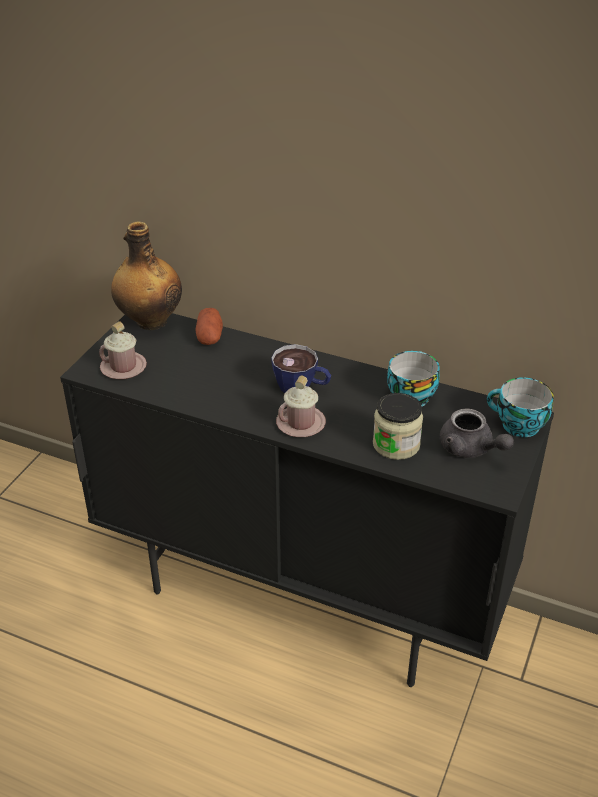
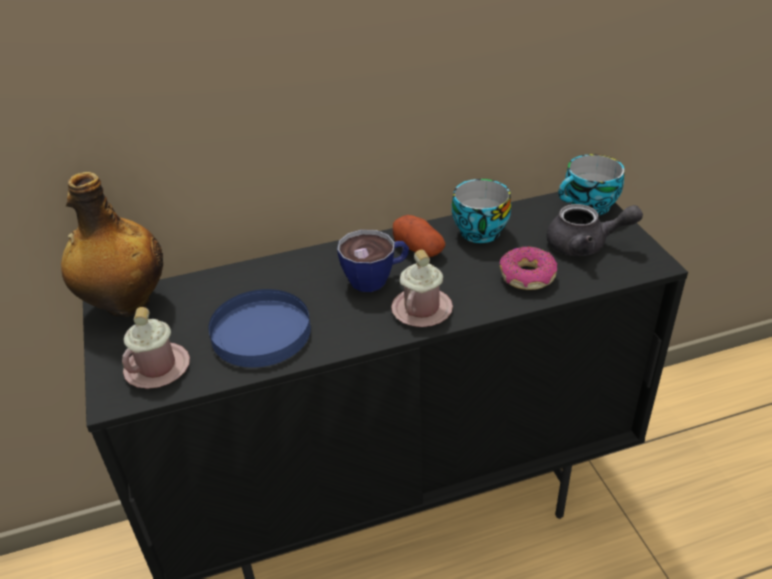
camera: 40 degrees left, 0 degrees up
(195, 380) = (260, 332): none -> blue plate
(209, 336) = (216, 283): potato -> potato (418, 249)
(396, 444) = (527, 277): jar -> donut

